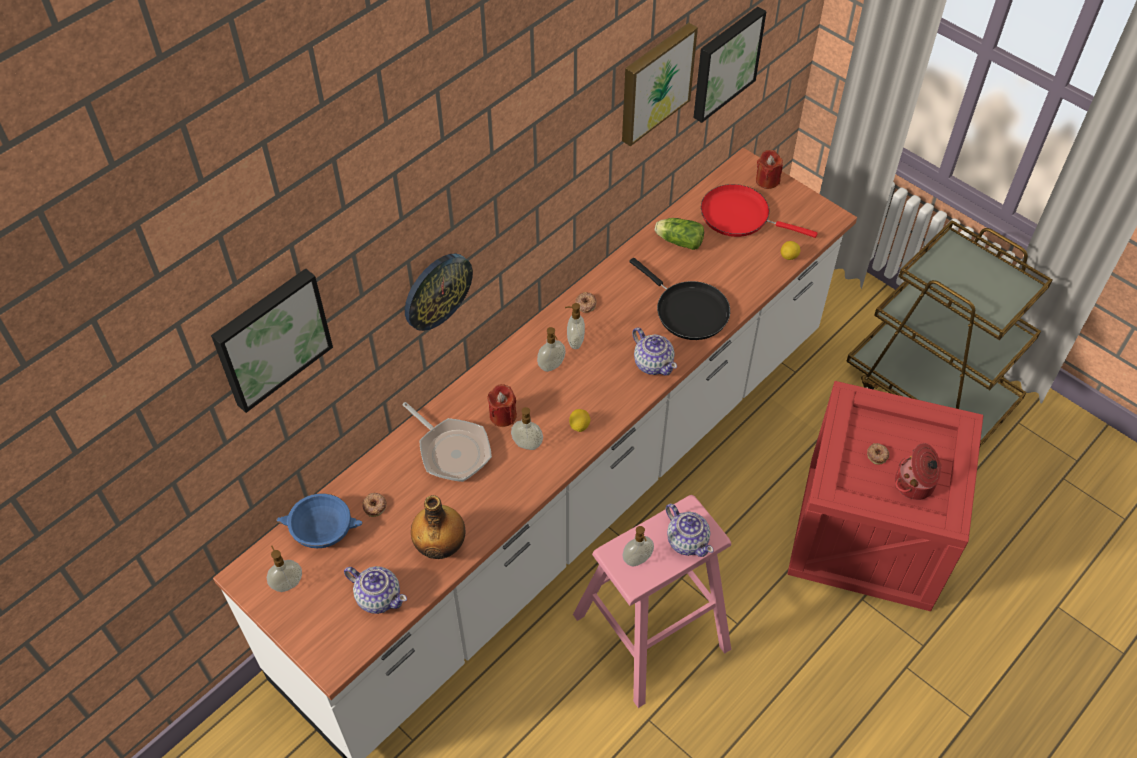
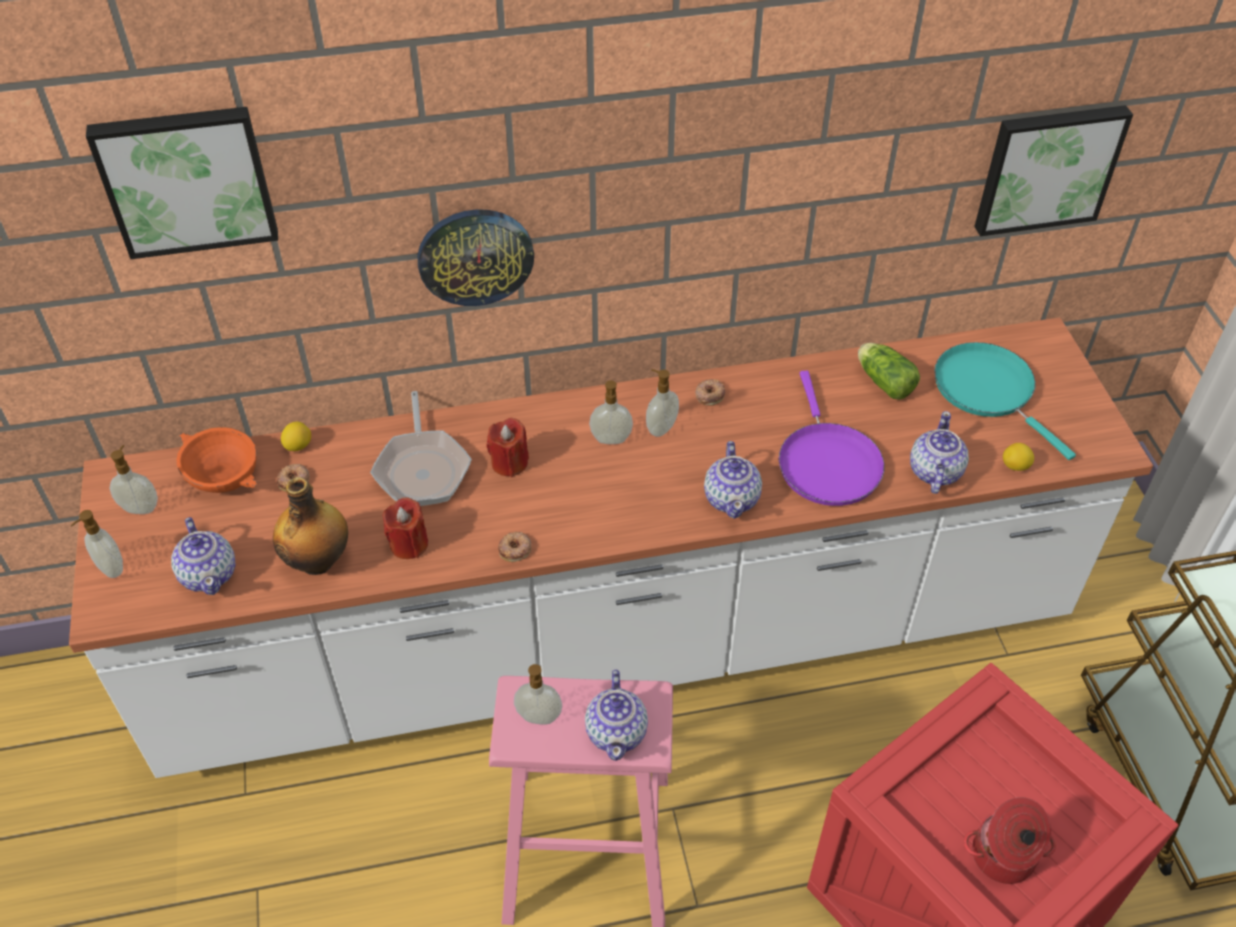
camera: 35 degrees right, 5 degrees down
(322, 529) = (224, 473): blue bowl -> orange bowl
(527, 445) = (506, 508): soap dispenser -> soap dispenser (110, 568)
(579, 426) = (583, 520): lemon -> lemon (298, 446)
(654, 82) = (904, 132): picture -> none
(688, 311) = (827, 462): black frying pan -> purple frying pan
(740, 216) = (988, 390): red frying pan -> turquoise frying pan
(749, 284) = (934, 472): none -> teapot
(767, 180) = (1060, 367): red candle -> red candle (409, 544)
(877, 455) = (979, 788): donut -> donut (515, 549)

